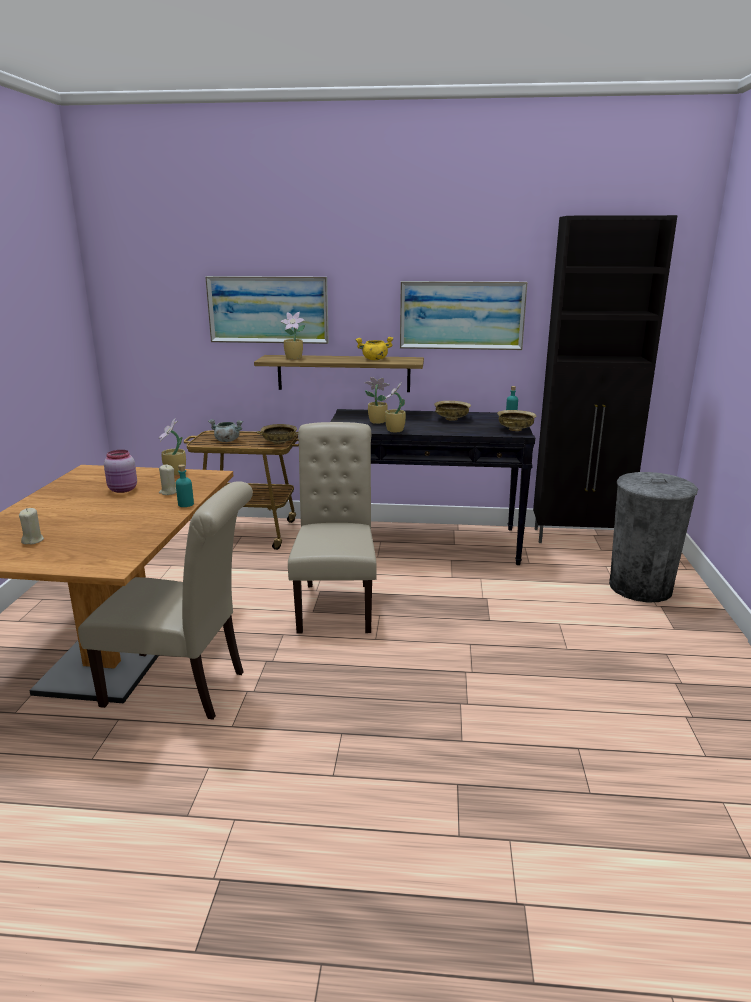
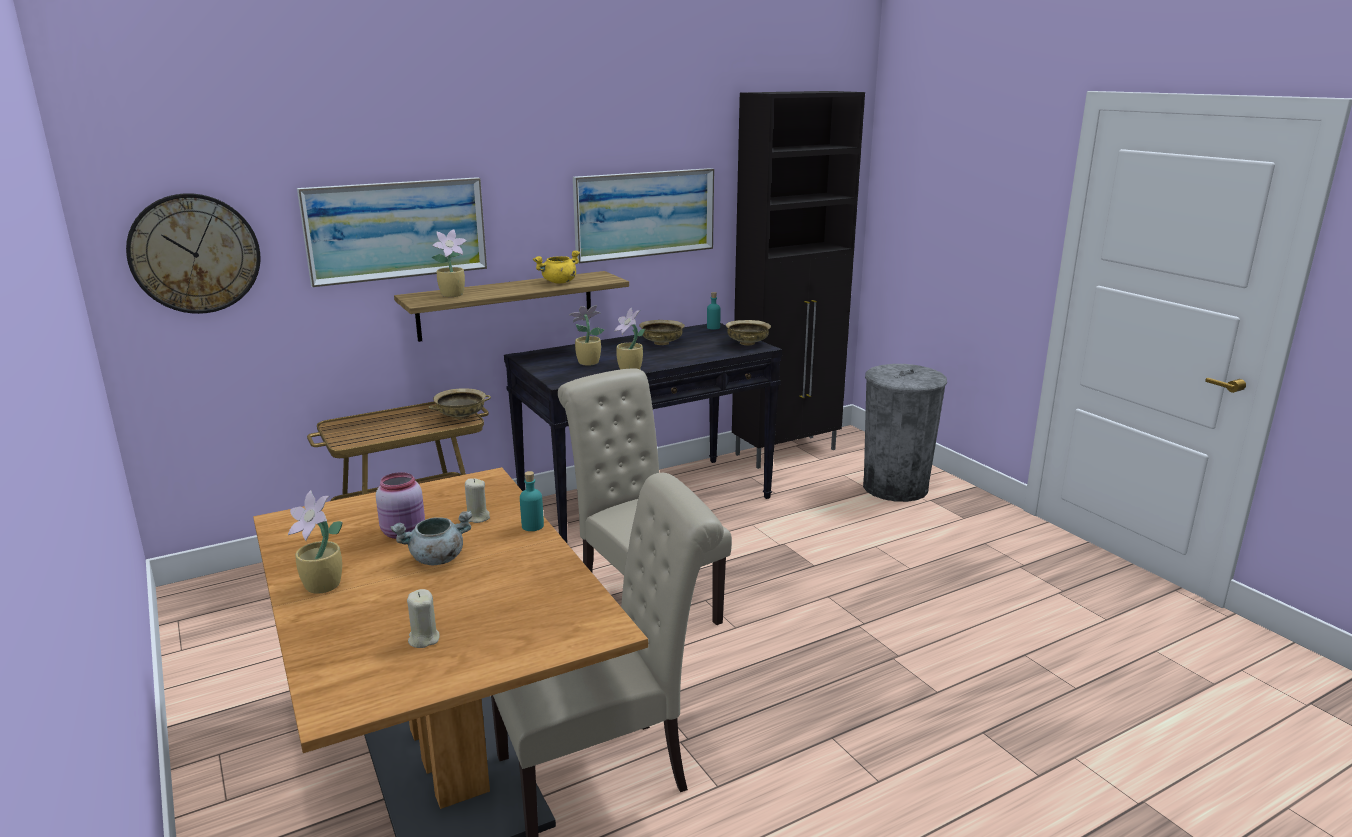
camera: 35 degrees left, 0 degrees up
(148, 313) = (195, 254): none -> wall clock
(175, 473) = (430, 490): potted plant -> potted plant (323, 586)
(226, 441) = (378, 429): grey cooking pot -> grey cooking pot (436, 559)

